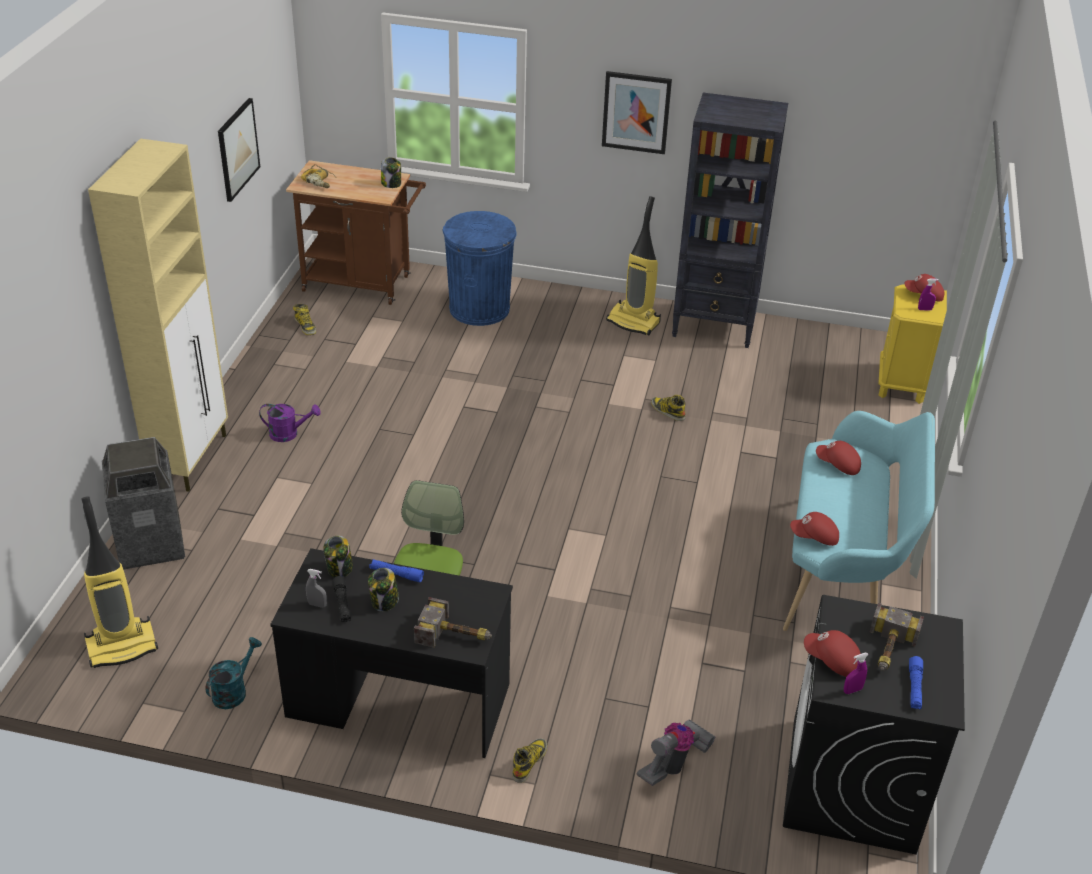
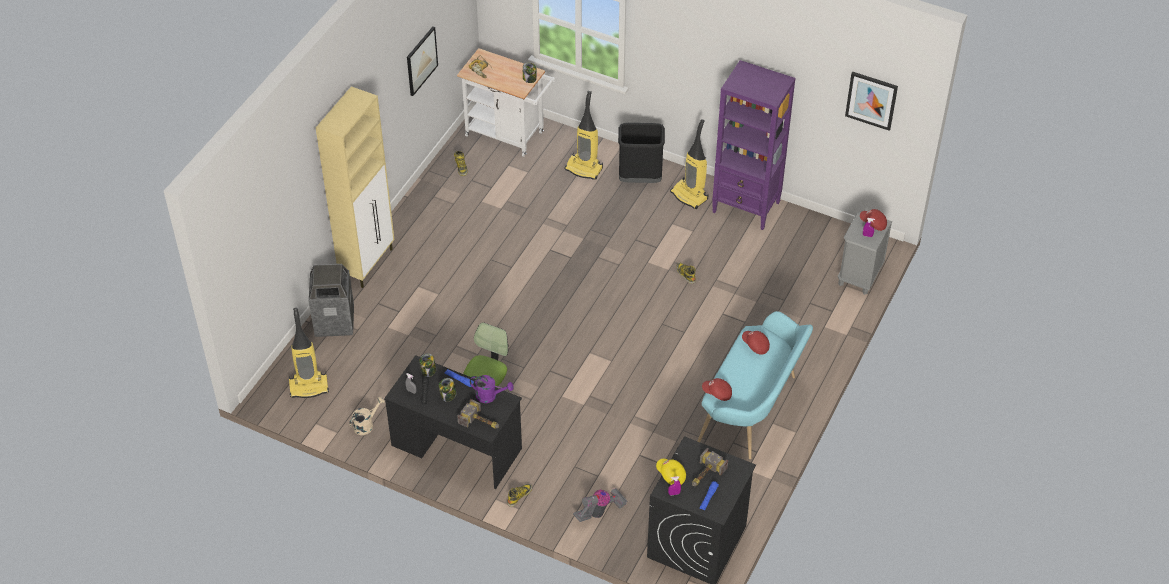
camera: 15 degrees right, 10 degrees up
(234, 691) = (366, 425): turquoise watering can -> beige watering can
(289, 434) = (432, 254): purple watering can -> purple watering can (490, 396)
(363, 284) = (509, 135): brown cart -> white cart
(479, 308) = (584, 168): blue trash can -> vacuum cleaner
(559, 311) = (640, 178): none -> black trash can
(636, 112) = (697, 61): picture -> picture (871, 100)
(715, 326) = (746, 208): black bookcase -> purple bookcase
(831, 660) = (670, 475): red cap -> yellow cap
(901, 384) = (859, 276): yellow nightstand -> grey nightstand

